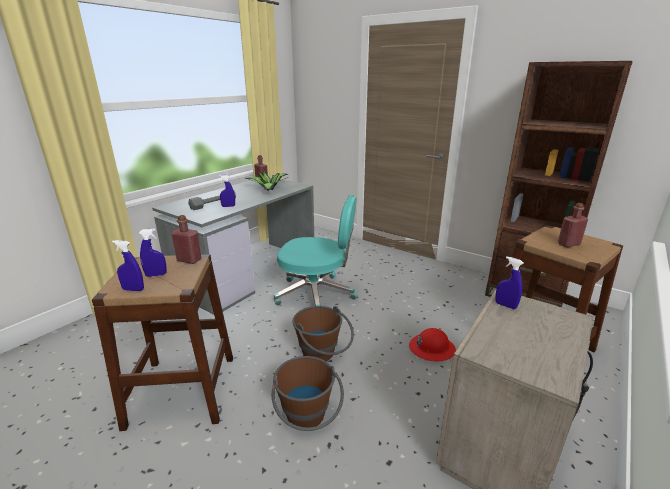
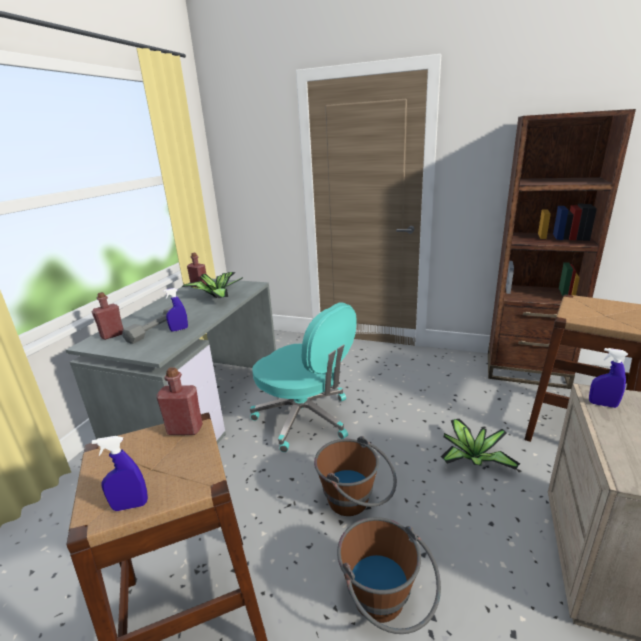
camera: 15 degrees left, 0 degrees up
(156, 275) = (148, 467): blue spray bottle -> none
(317, 294) = (305, 418): turquoise office chair -> turquoise office chair turned 45 degrees clockwise
(431, 348) = (472, 459): red hard hat -> potted plant
(568, 244) = (605, 314): red bottle -> red bottle (112, 335)

